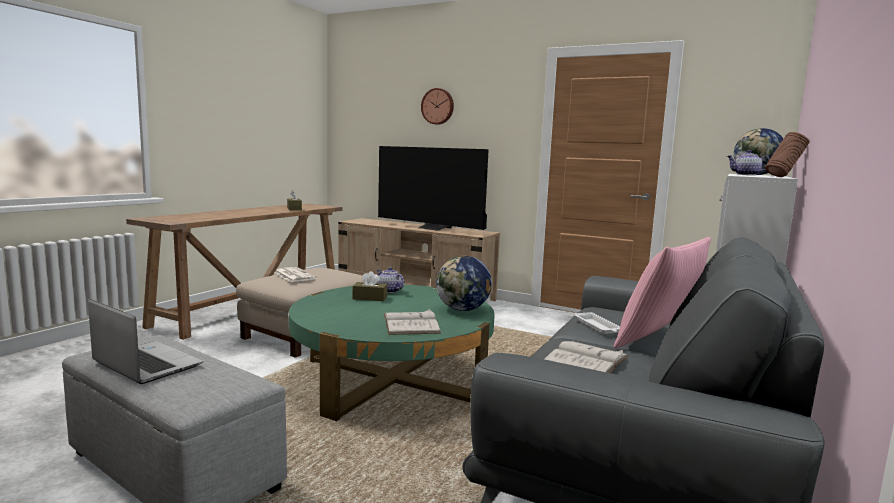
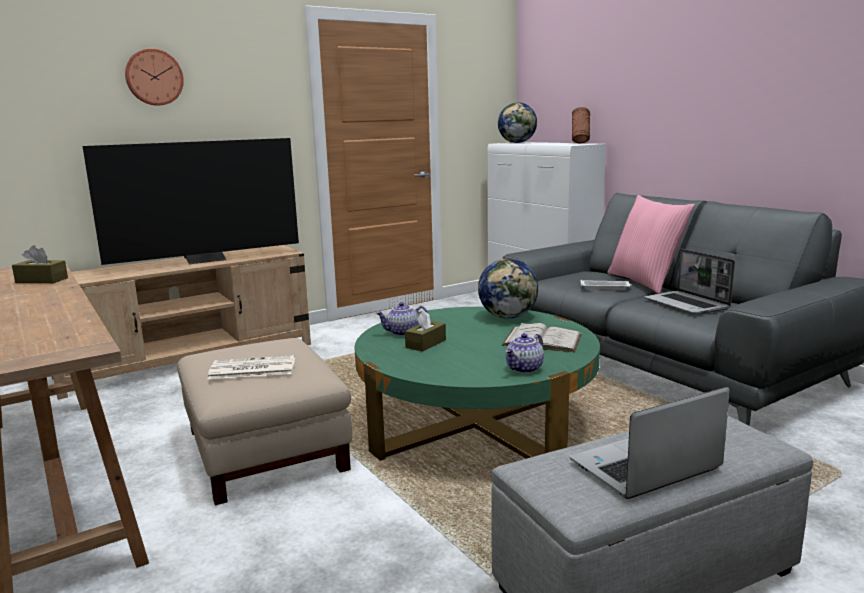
camera: 60 degrees left, 5 degrees up
(585, 360) = (687, 304): white book -> laptop
(746, 175) = (539, 143): teapot -> teapot (525, 369)

